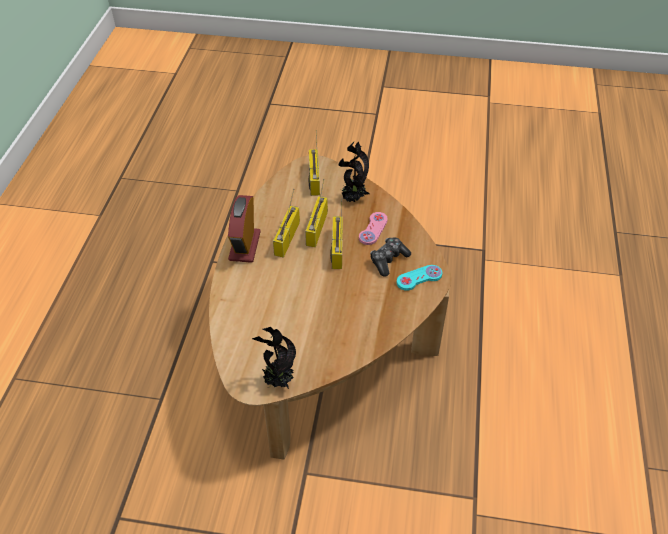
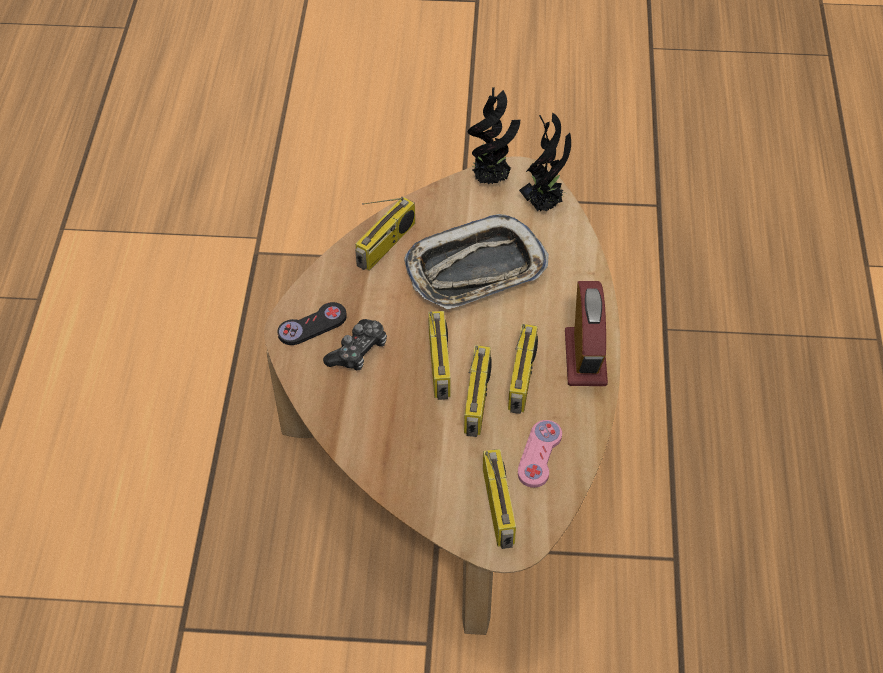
camera: 175 degrees right, 5 degrees up
(303, 307) = (475, 270): none -> tray
(353, 199) = (422, 465): potted plant -> potted plant (544, 204)
(367, 331) = (386, 245): none -> radio
(373, 229) = (384, 405): pink game controller -> pink game controller (539, 454)
(419, 278) = (312, 325): turquoise game controller -> black game controller

